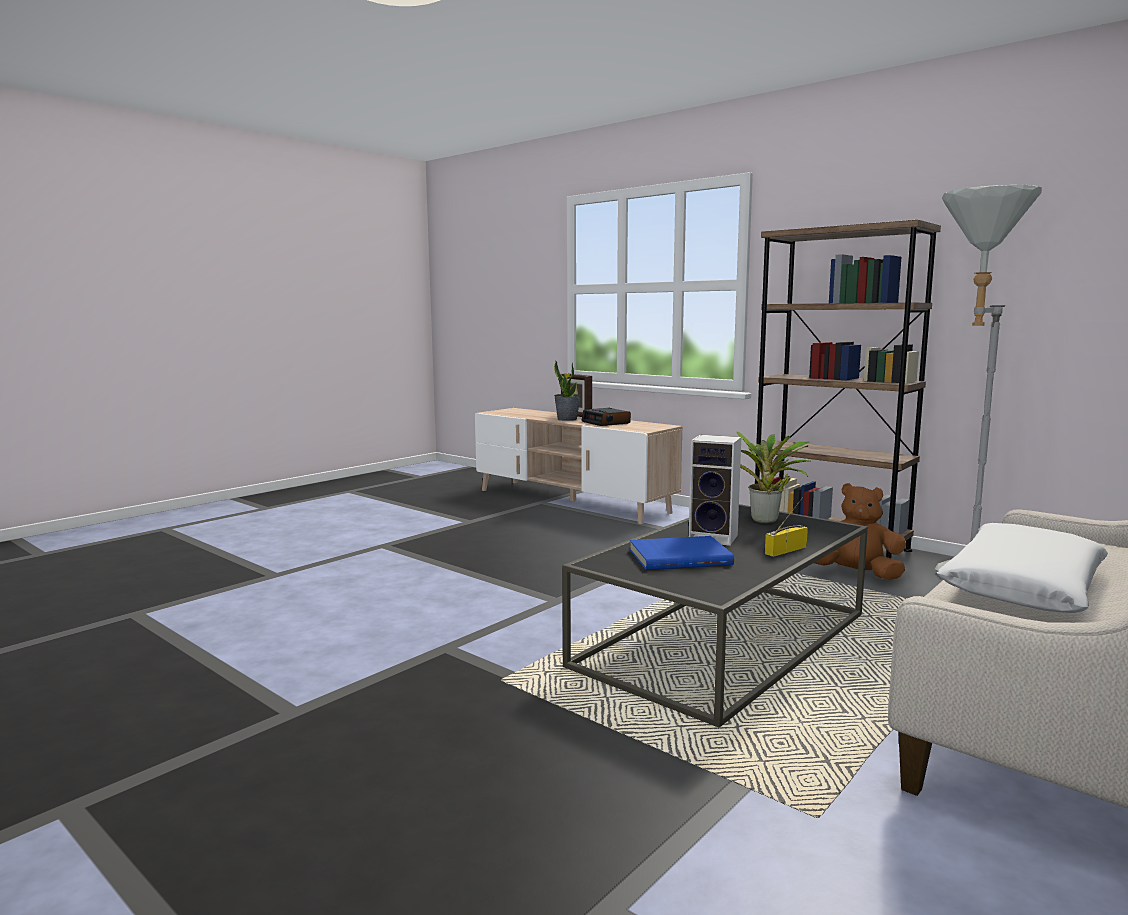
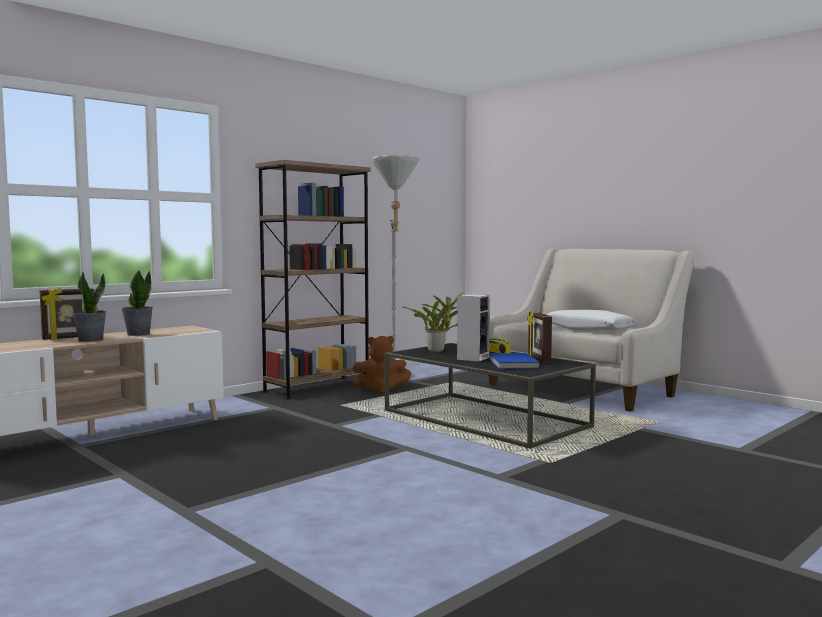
camera: 85 degrees left, 5 degrees down
(606, 422) = (138, 334): alarm clock -> potted plant
(734, 572) = (538, 359): none -> picture frame
(856, 574) = (381, 389): brown plush toy -> brown plush toy turned 120 degrees counterclockwise

